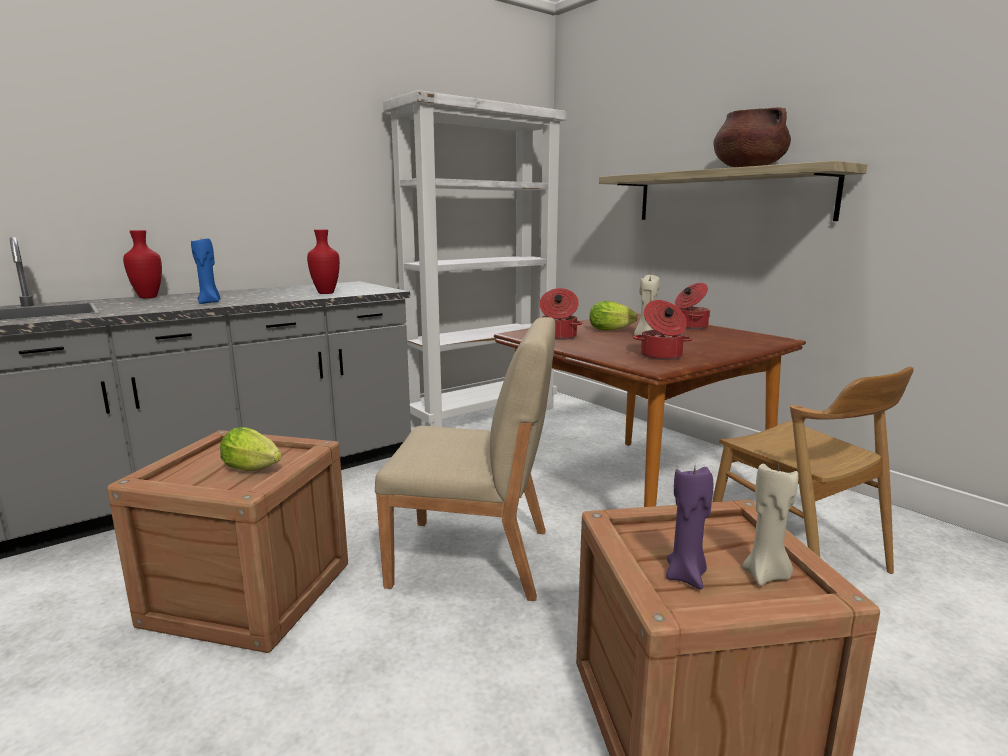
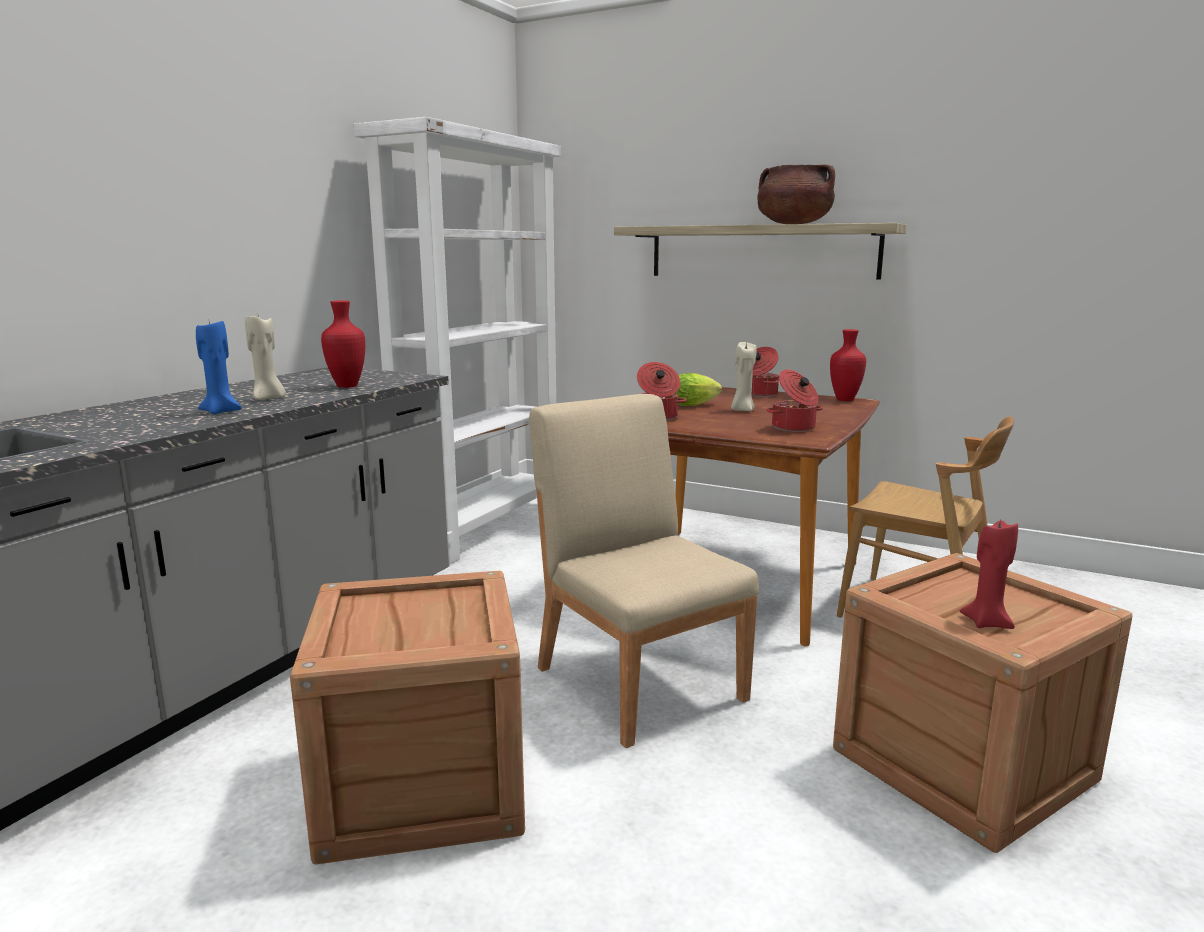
camera: 25 degrees left, 0 degrees up
(148, 297) = (89, 412): red vase -> red vase (846, 400)
(255, 469) = (448, 619): lettuce -> none
(473, 558) = (639, 681): beige chair -> beige chair turned 105 degrees counterclockwise
(686, 576) = (986, 622): purple candle -> red candle
(766, 575) = (1035, 609): beige candle -> beige candle (268, 399)

